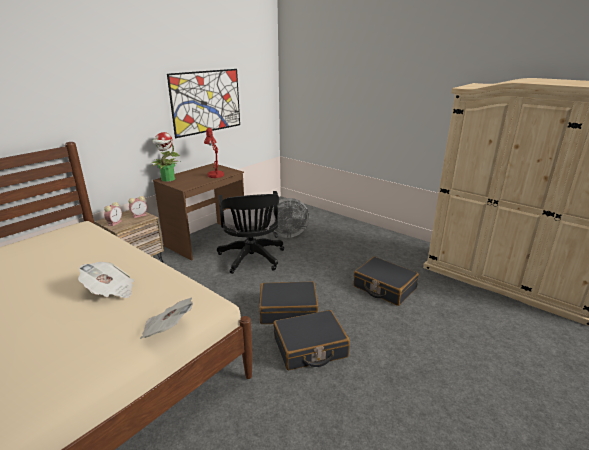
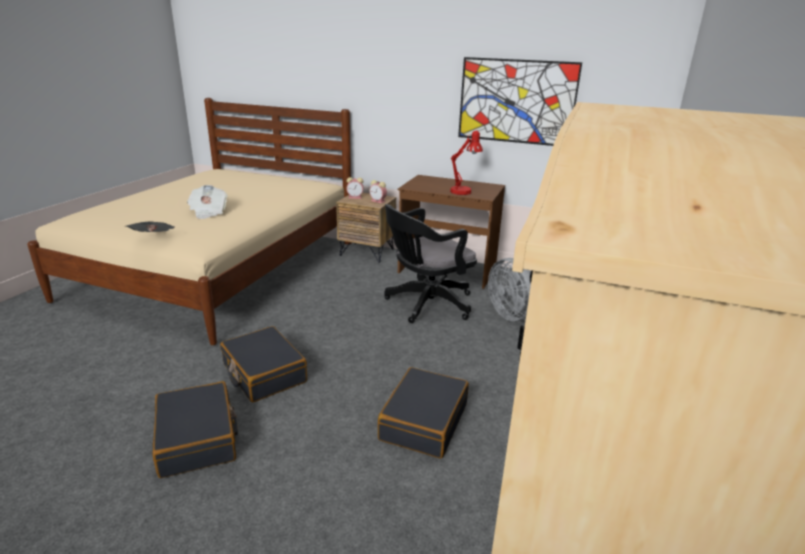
camera: 70 degrees right, 0 degrees up
(168, 179) = (425, 178): potted plant -> none
(288, 310) = (330, 347): black suitcase -> black suitcase (197, 439)

